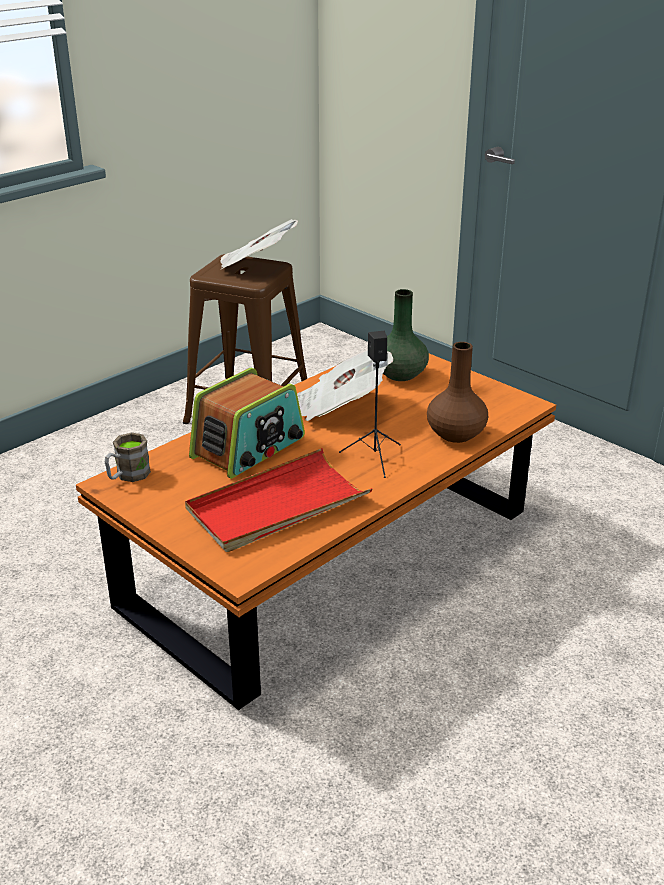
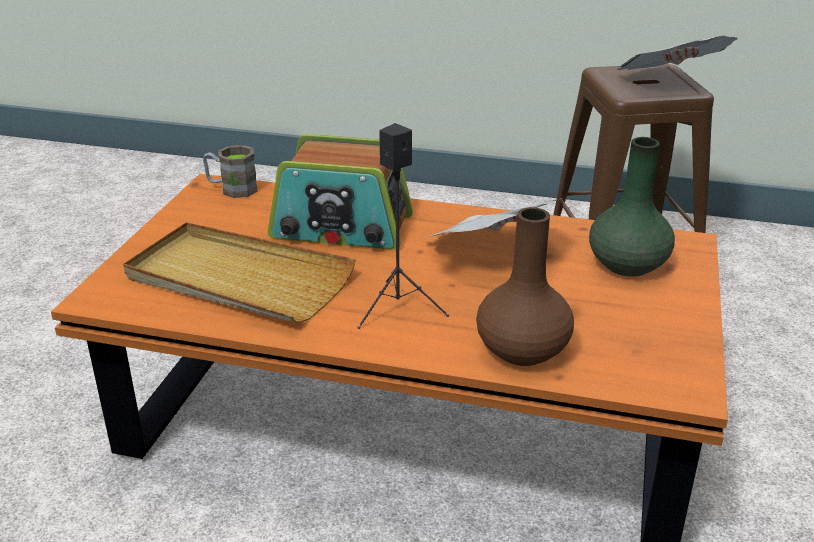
camera: 60 degrees right, 0 degrees up
(277, 506) = (238, 279): red tray -> beige tray

